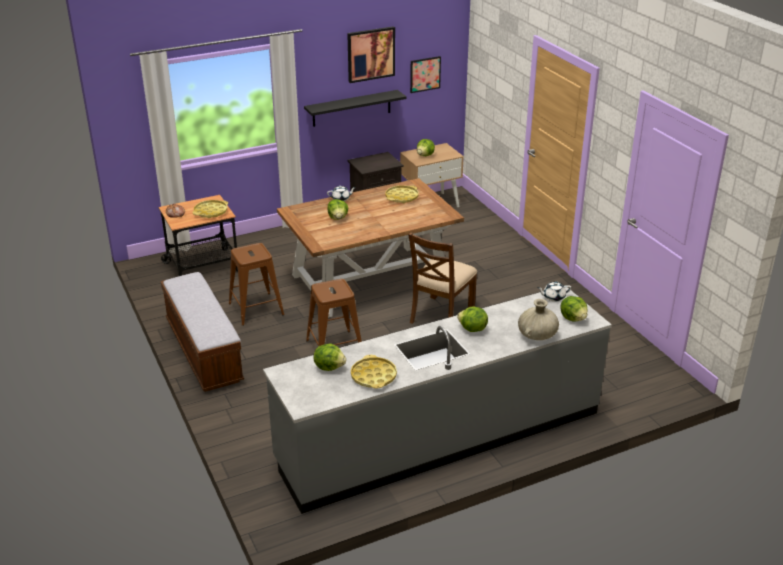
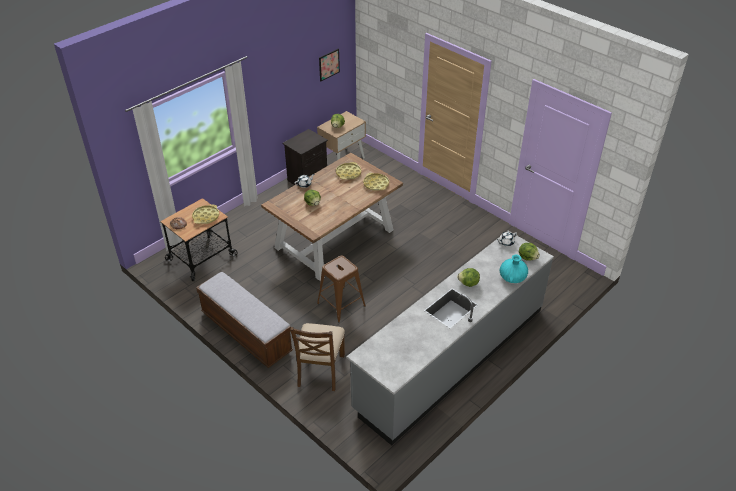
camera: 20 degrees left, 10 degrees up
(256, 309) = (265, 285): brown stool -> none
(329, 367) = (391, 341): lettuce -> none
(351, 108) = (282, 104): black shelf -> none
(370, 54) = (292, 60): picture -> none
(373, 376) = (425, 341): yellow tray -> yellow tray (376, 184)
(441, 315) = (400, 257): brown chair -> brown chair (320, 370)
(537, 335) = (512, 277): beige vase -> turquoise vase

